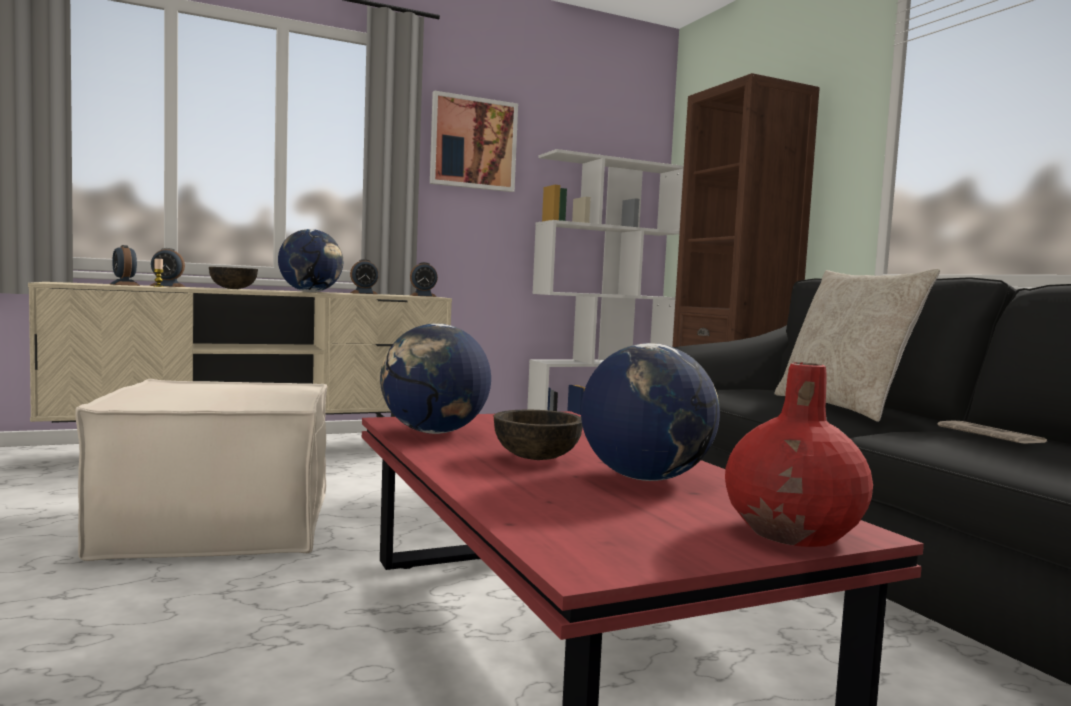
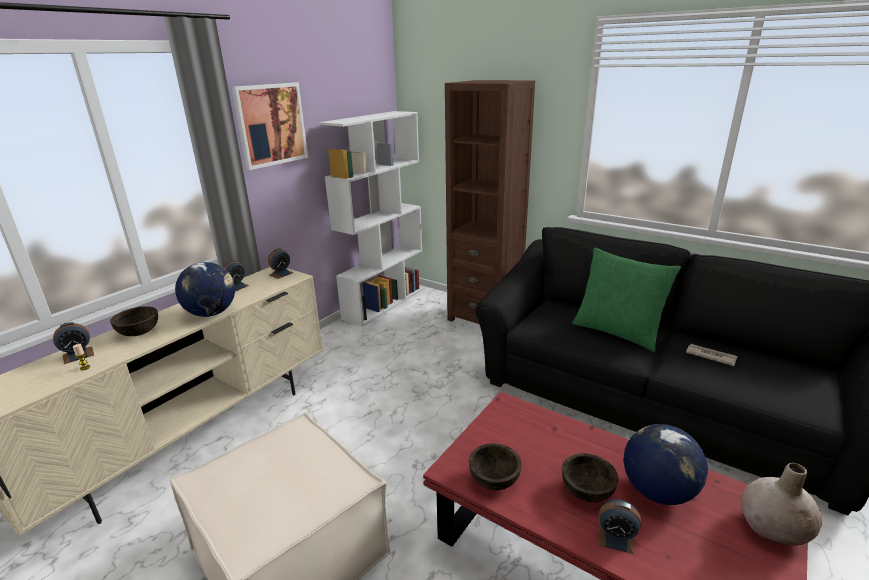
camera: 30 degrees left, 20 degrees up
(124, 284) = (42, 376): alarm clock -> alarm clock (616, 538)
(434, 432) = (494, 479): globe -> brown bowl
(794, 533) = (773, 528): red vase -> beige vase
(843, 407) = (617, 332): beige pillow -> green pillow

